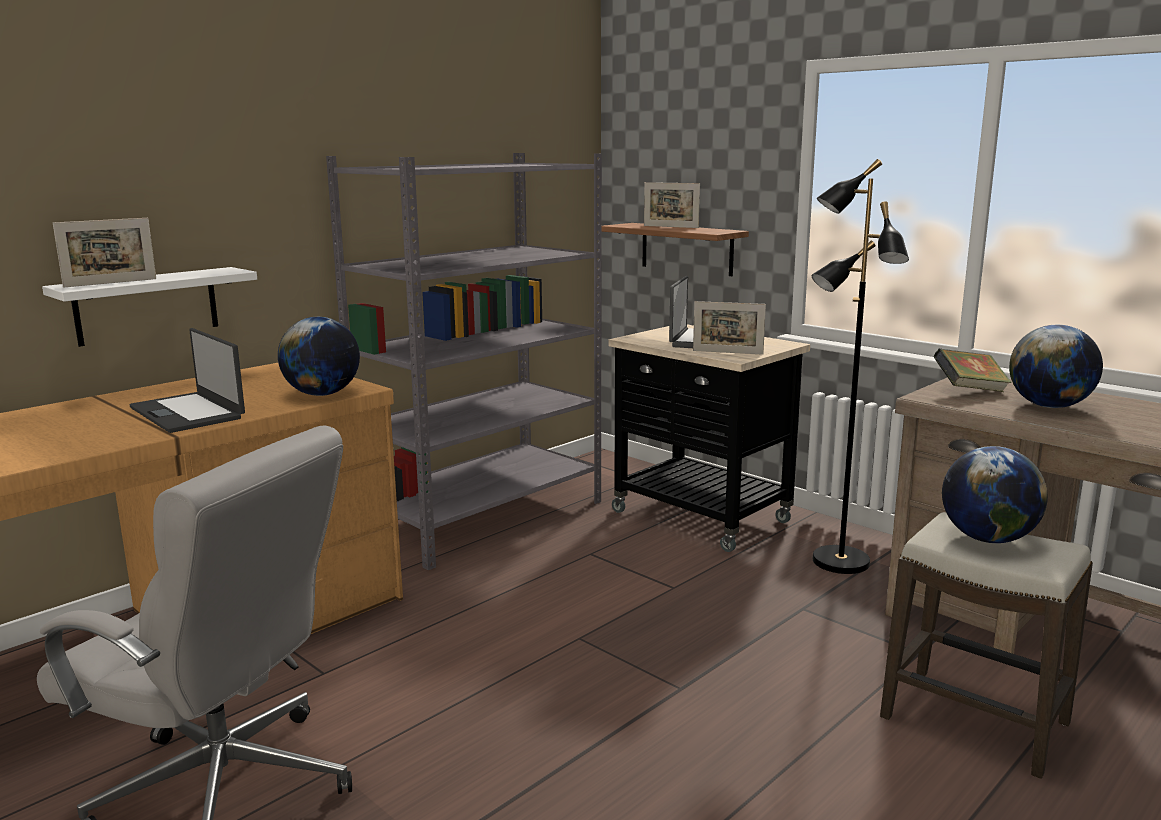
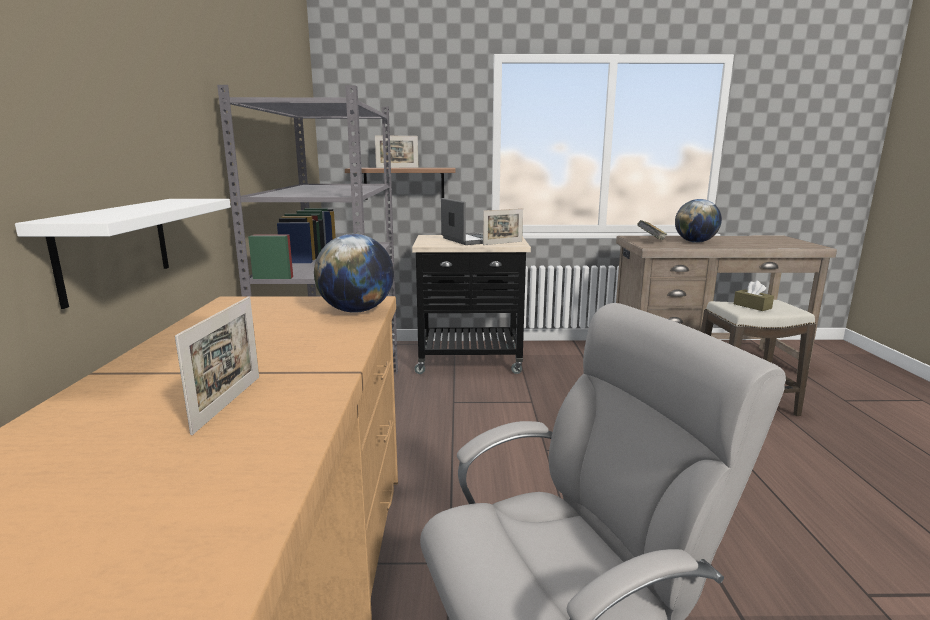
camera: 45 degrees left, 0 degrees up
(111, 283) = (118, 213): picture frame -> picture frame (228, 403)
(188, 413) = (288, 353): laptop -> none
(839, 562) = (570, 360): black floor lamp -> none
(987, 539) = (752, 306): globe -> brown tissue box

